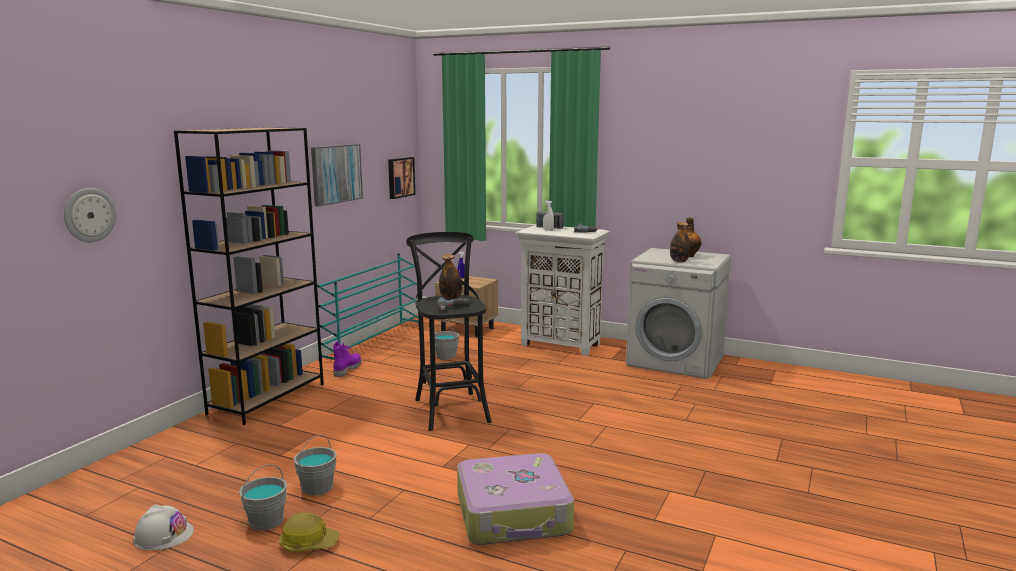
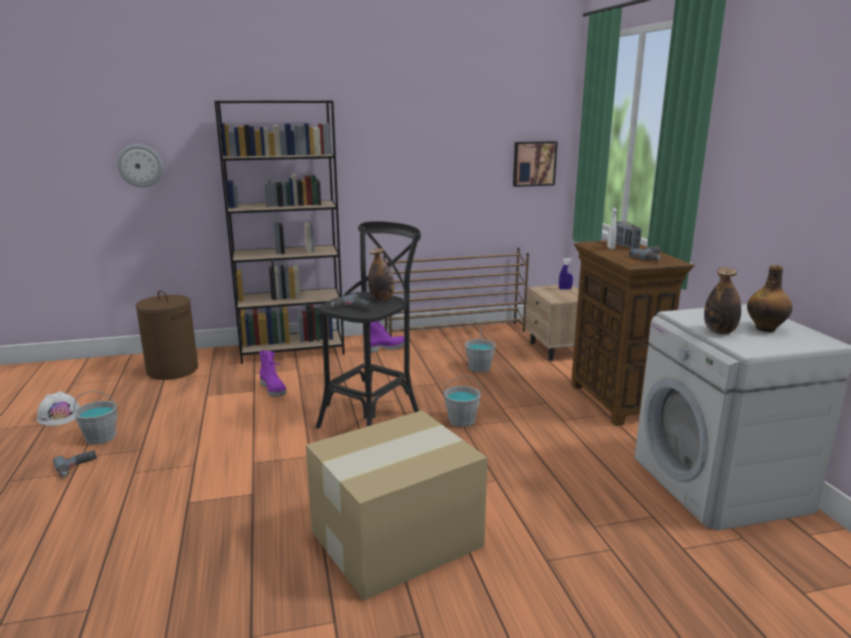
camera: 50 degrees right, 5 degrees up
(183, 456) = (173, 370): none -> brown laundry basket
(308, 543) = (77, 467): hard hat -> power drill
(317, 487) = (167, 430): grey bucket -> grey bucket (461, 420)
(330, 426) = (274, 389): none -> purple boot
(336, 174) = (428, 152): picture -> none
(374, 341) = (456, 332): turquoise shoe rack -> brown shoe rack
(514, 514) = (191, 537): suitcase -> none
(562, 345) = (616, 402): white cabinet -> brown cabinet
(614, 448) = (399, 538): none -> cardboard box

